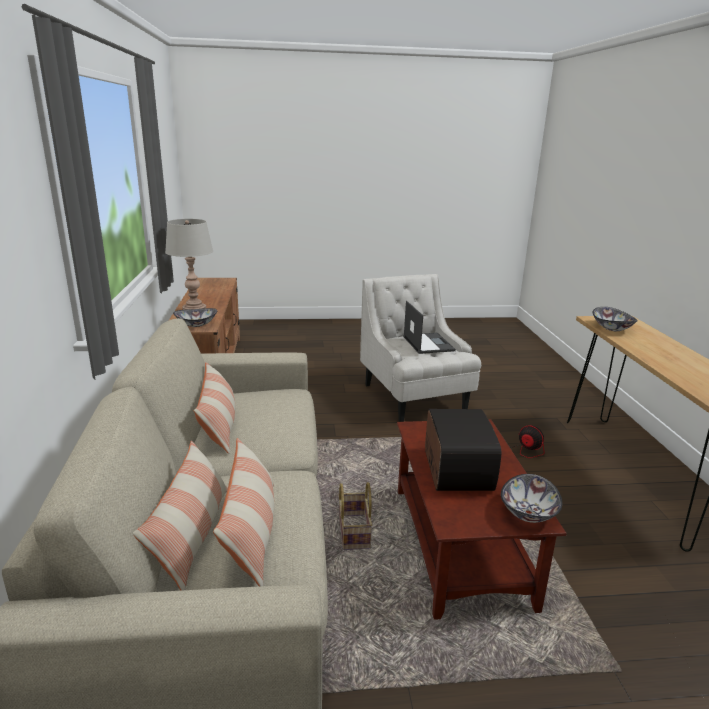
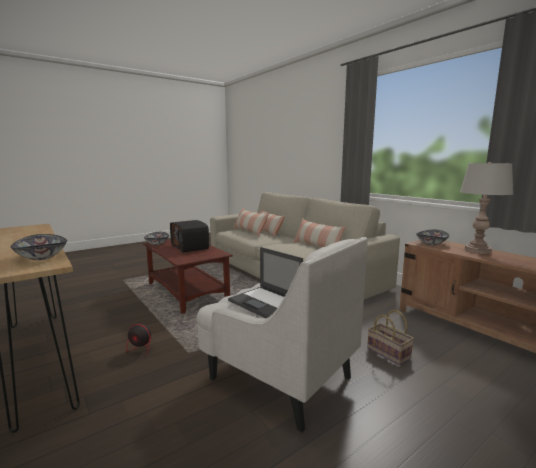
camera: 150 degrees right, 10 degrees down
(352, 532) = (238, 284): basket -> basket (389, 353)

